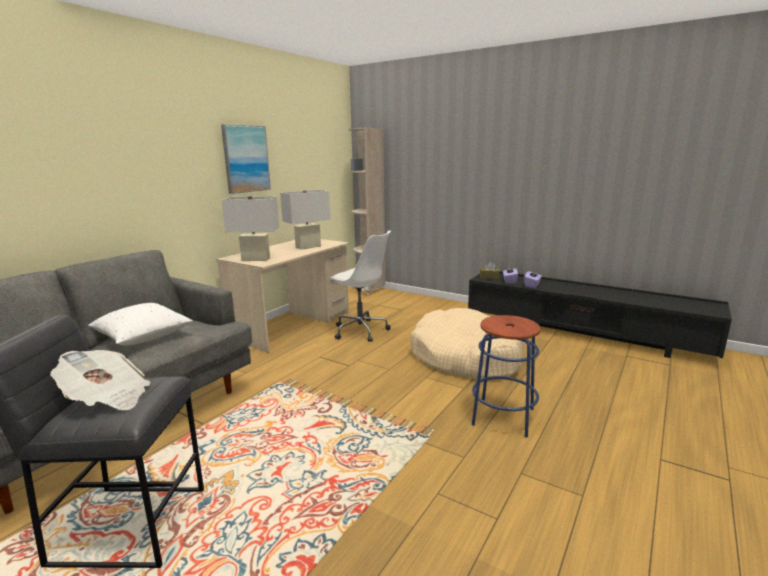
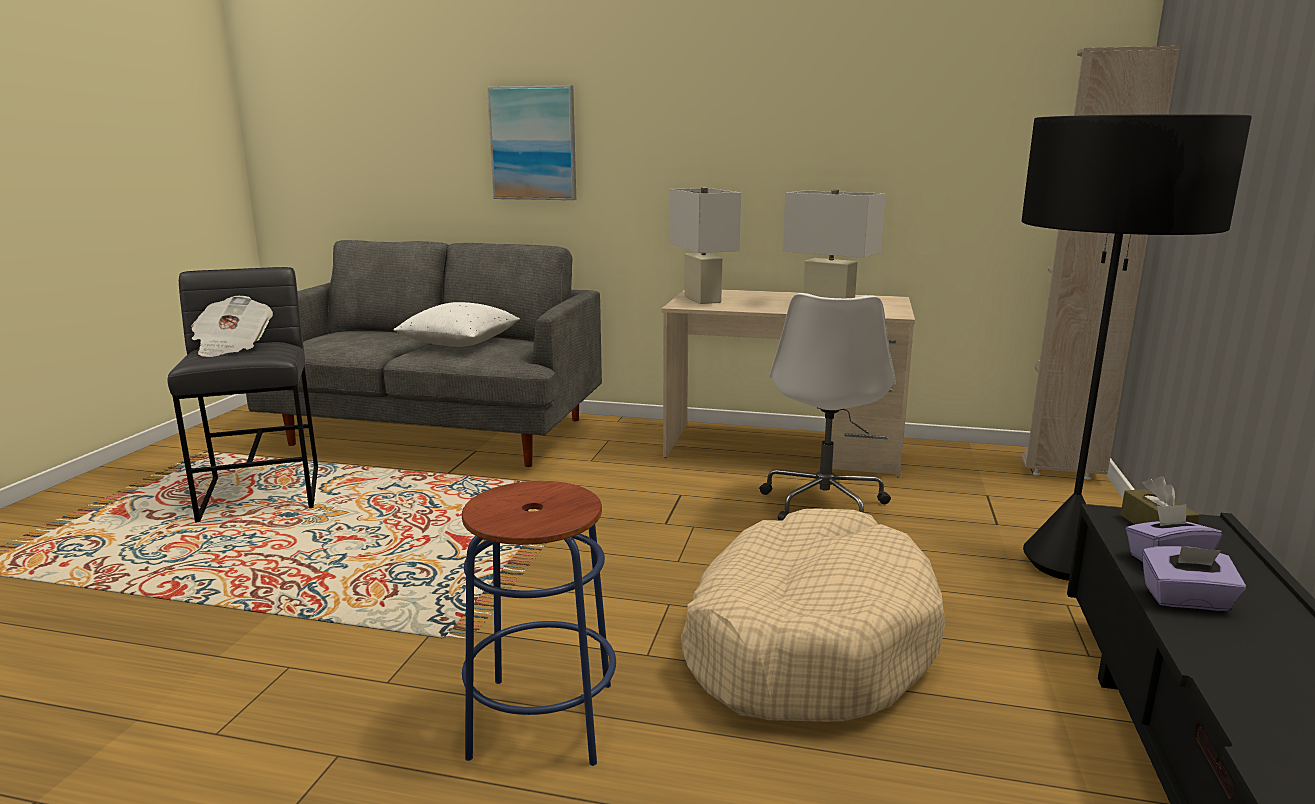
camera: 70 degrees right, 0 degrees up
(246, 159) = (784, 125): picture -> picture (533, 143)
(436, 309) = (1066, 566): none -> black floor lamp

